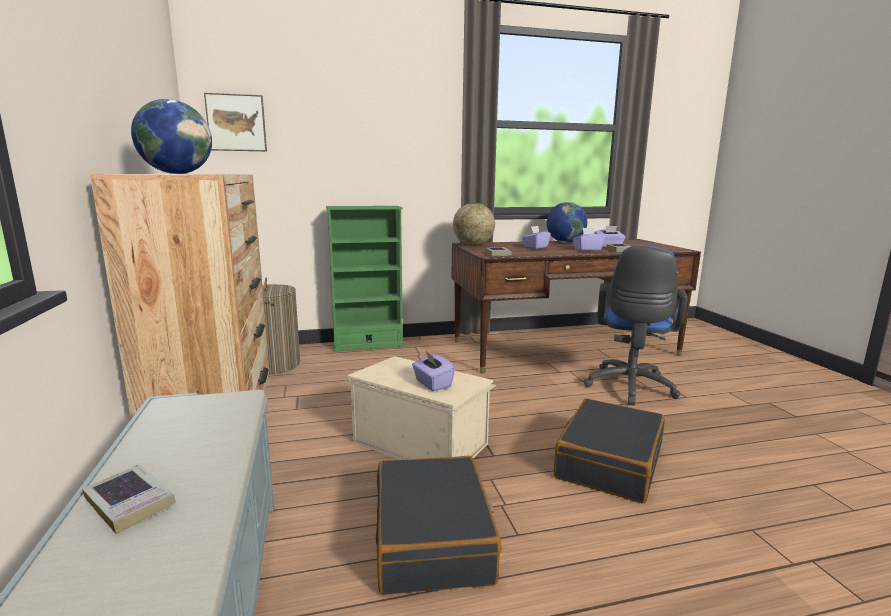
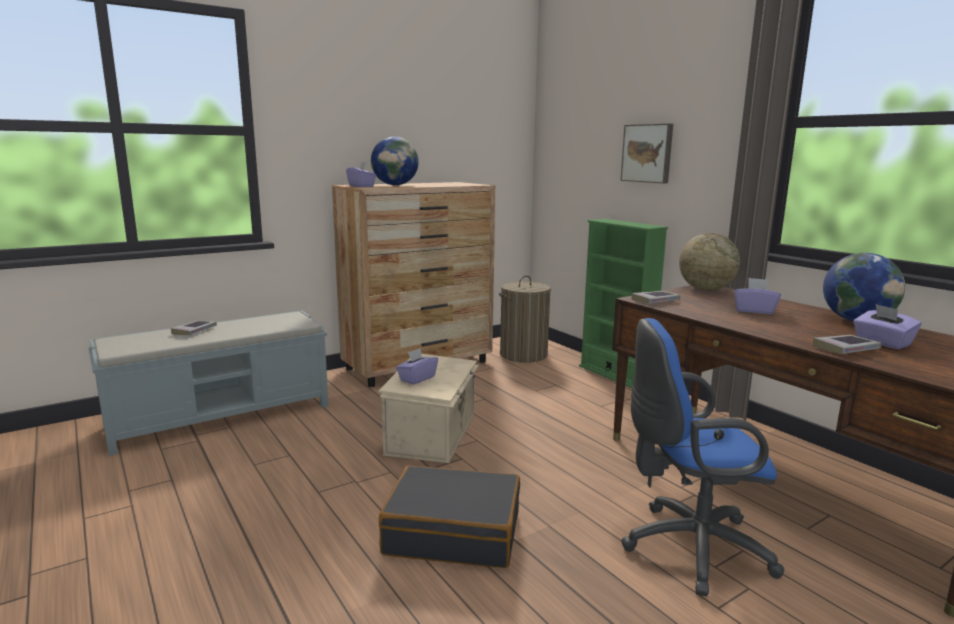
camera: 70 degrees right, 0 degrees up
(236, 123) = (561, 137): picture -> picture (648, 153)
(433, 538) = (306, 460): black suitcase -> none
(587, 249) = (801, 332): purple tissue box -> purple tissue box (361, 186)

